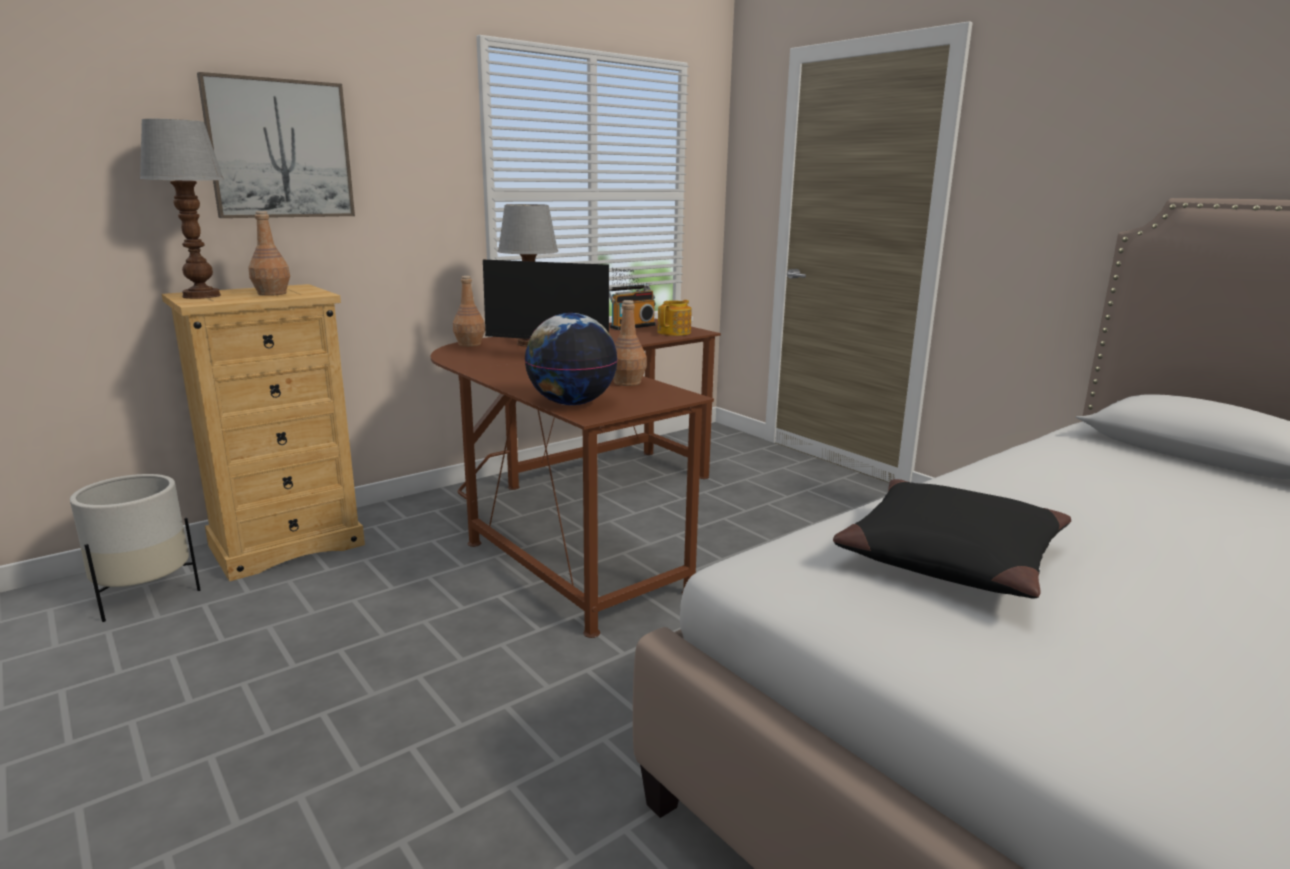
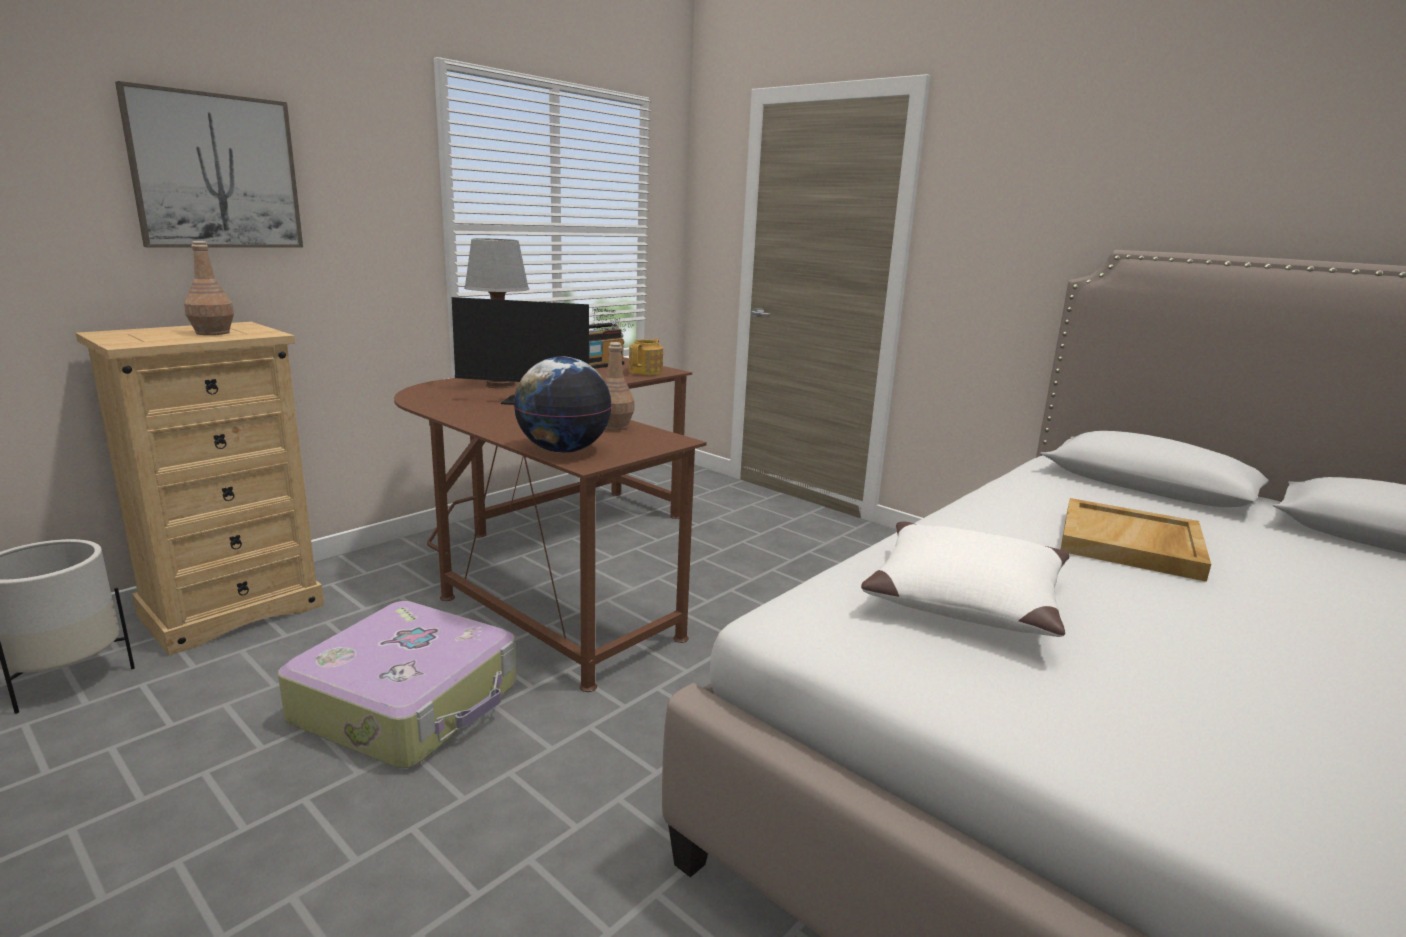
camera: 10 degrees left, 0 degrees up
(200, 296) = (126, 335): table lamp -> none
(426, 636) = (409, 703): none -> suitcase
(469, 344) = (433, 386): brown bottle -> none
(948, 556) = (963, 596): black pillow -> white pillow
(1158, 513) = (1131, 544): none -> beige tray

